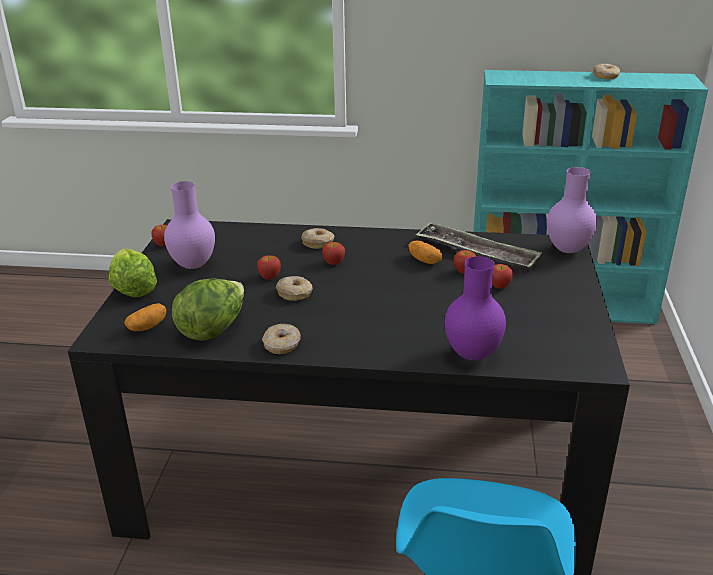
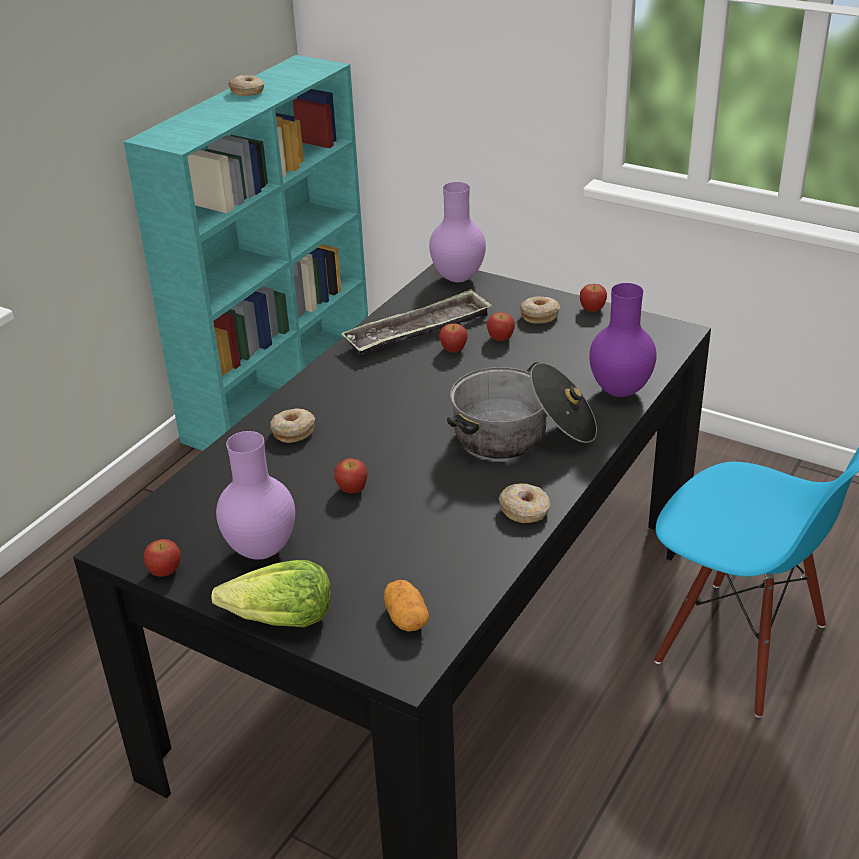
camera: 65 degrees left, 5 degrees up
(213, 329) = (452, 559): lettuce -> none
(295, 293) = (412, 477): donut -> donut (539, 315)
(333, 263) = (357, 431): apple -> apple (592, 309)
(375, 324) = (522, 434): none -> cooking pot
(425, 260) = (407, 367): potato -> none

